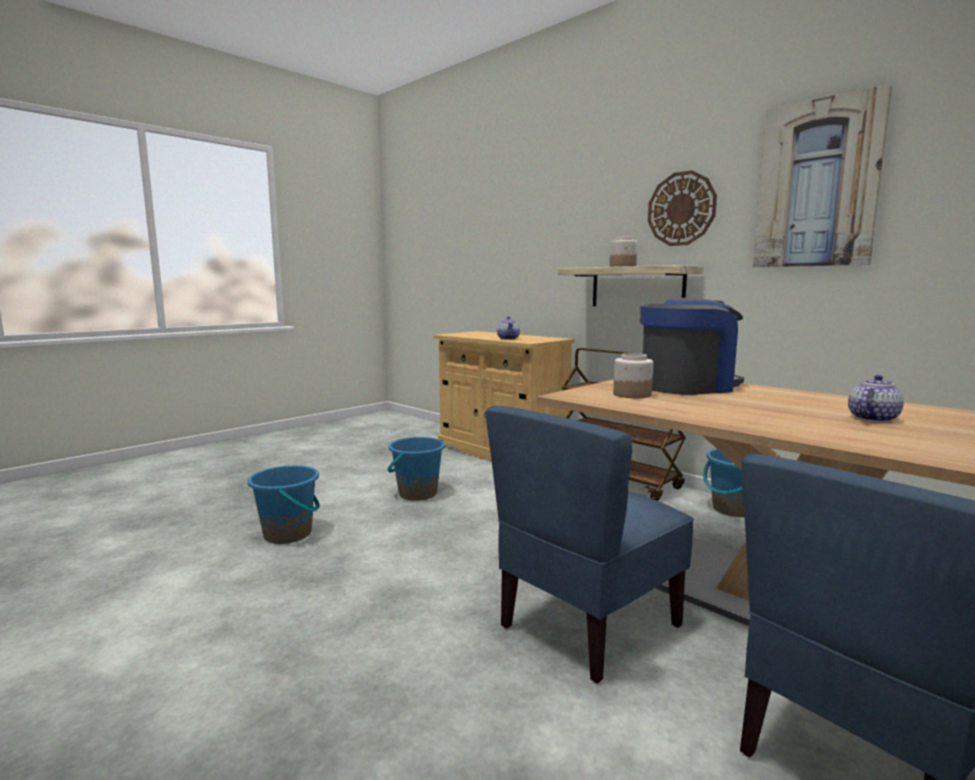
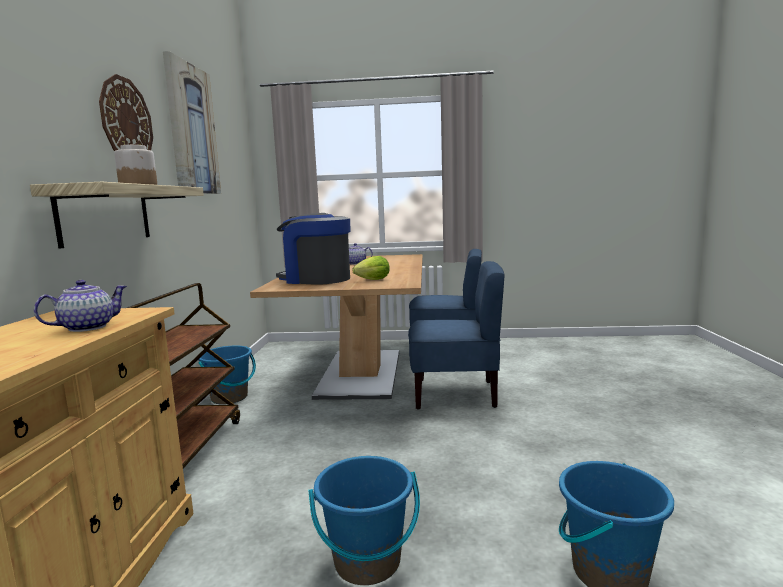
camera: 130 degrees left, 0 degrees up
(631, 395) = (371, 280): jar -> lettuce

